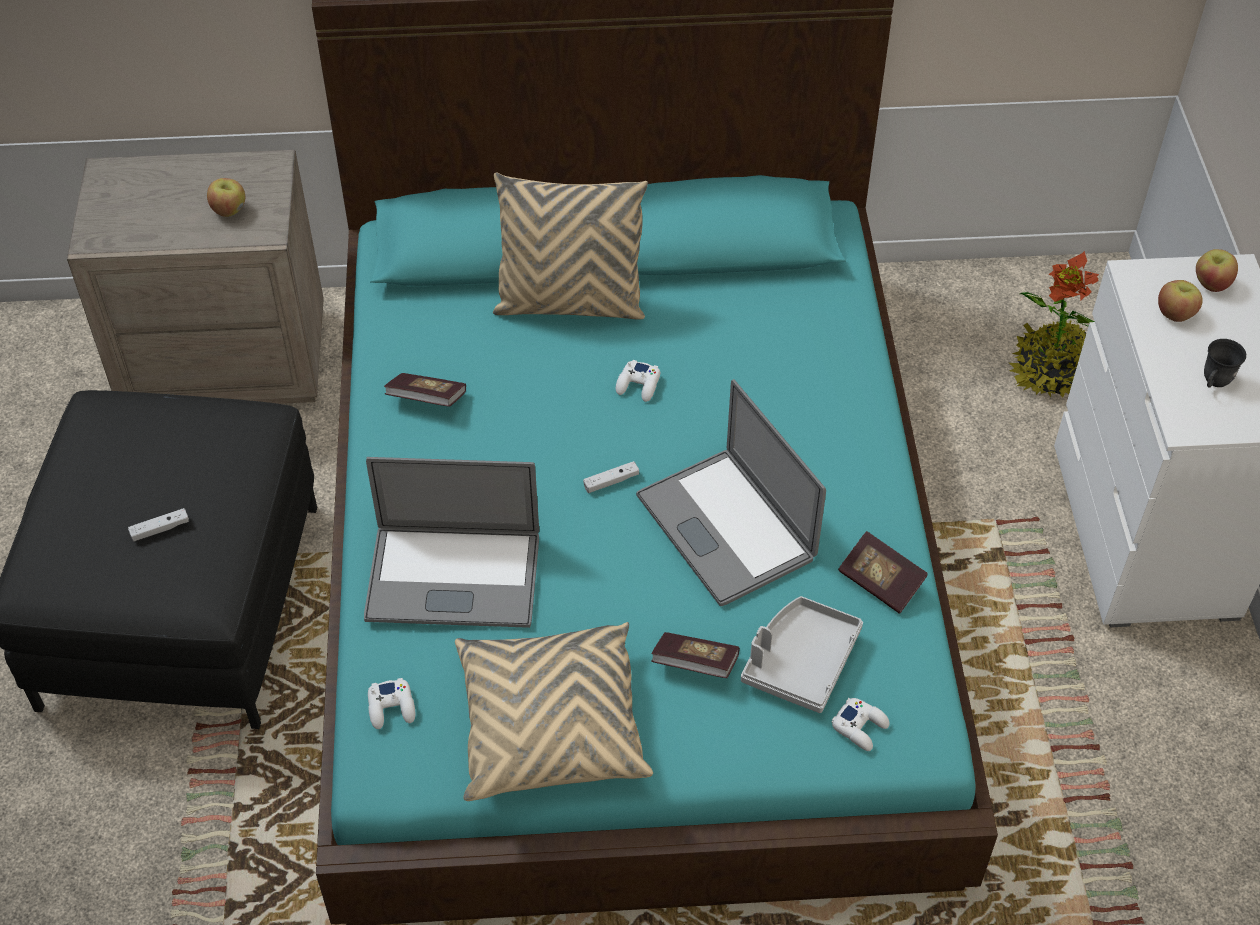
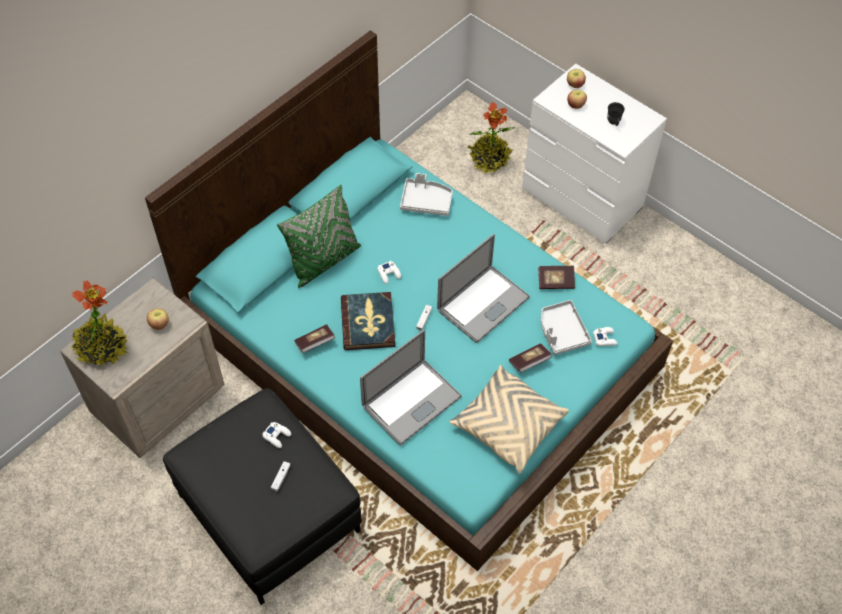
camera: 45 degrees left, 5 degrees up
(131, 189) = (102, 348): none -> potted plant
(392, 707) = (447, 467): white game controller -> white game controller (277, 436)
(528, 427) = (368, 323): none -> book
(570, 303) = (323, 261): beige pillow -> green pillow
(725, 526) = (483, 303): laptop -> laptop turned 60 degrees counterclockwise
(814, 327) = (426, 201): none -> grey tray

